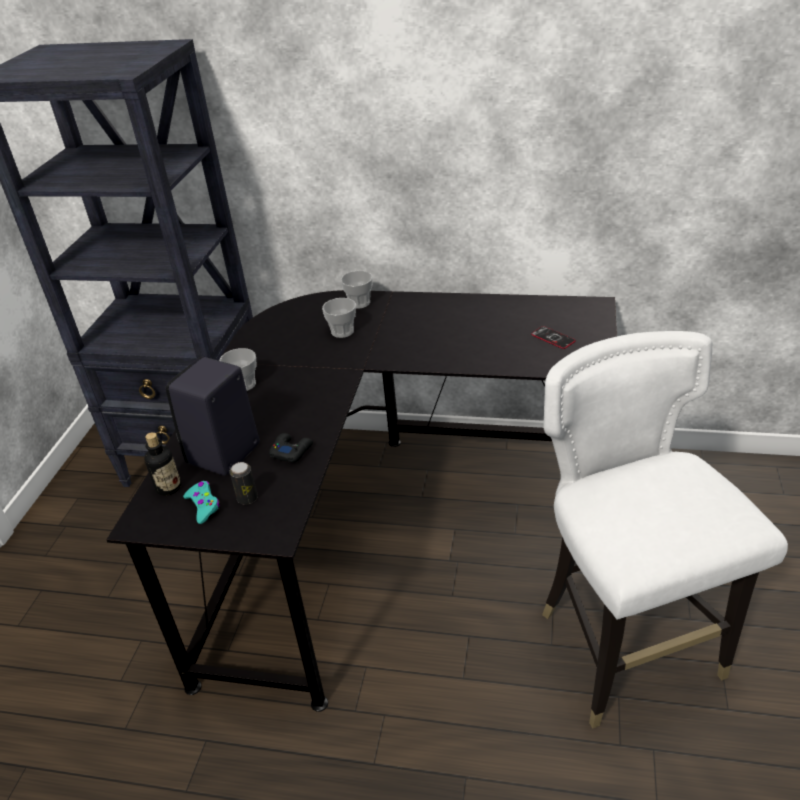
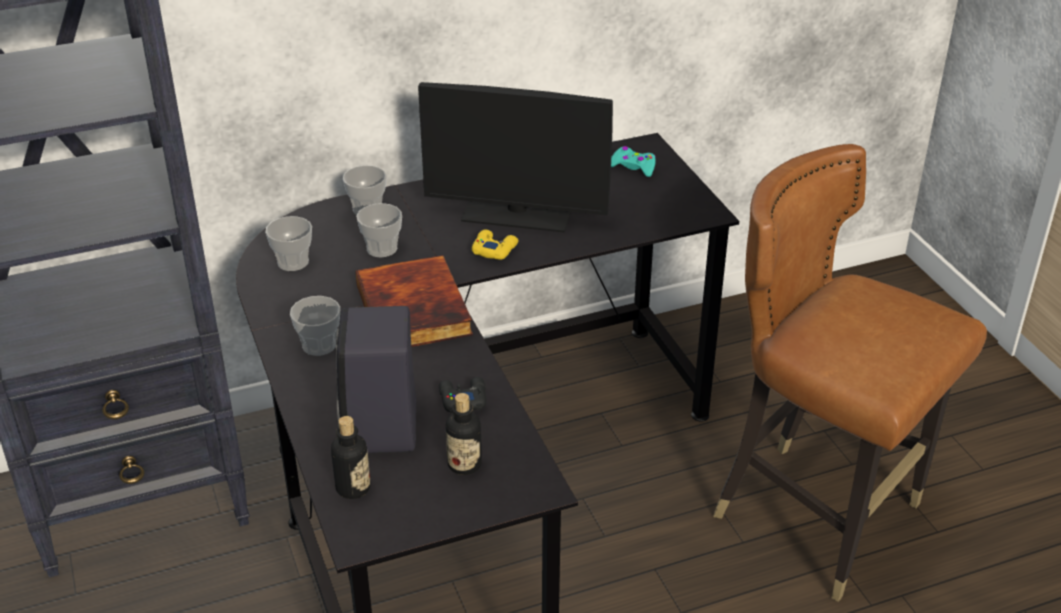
camera: 35 degrees left, 0 degrees up
(203, 505) = (420, 490): turquoise game controller -> turquoise game controller (633, 167)
(247, 498) = (464, 464): can -> bottle
(282, 326) = (293, 262): none -> cup
(323, 379) = (416, 309): none -> book
(413, 352) = (494, 249): none -> yellow game controller
(453, 331) = (517, 214): none -> monitor
(553, 338) = (634, 194): phone -> none
(628, 651) = (818, 517): white chair -> brown chair

